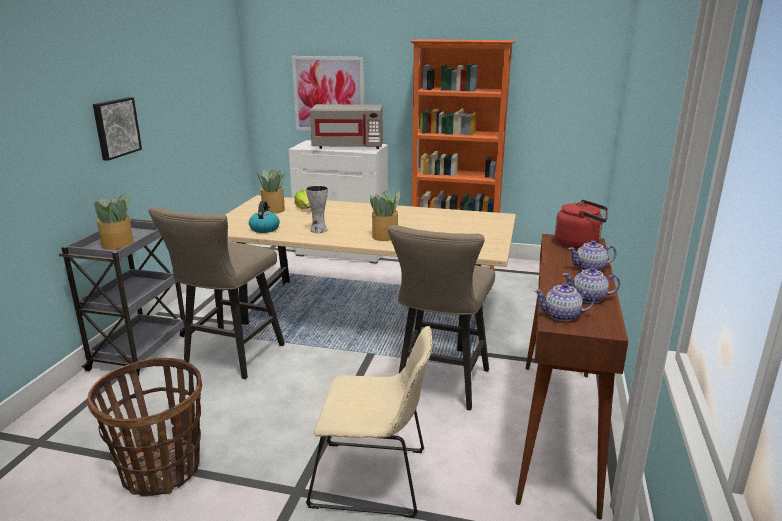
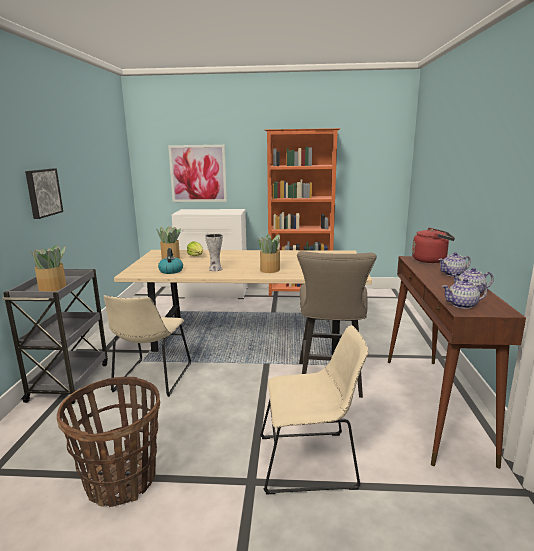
camera: 10 degrees left, 5 degrees down
(230, 358) = (151, 379): beige stool -> beige chair
(348, 147) = (217, 211): grey microwave -> none

